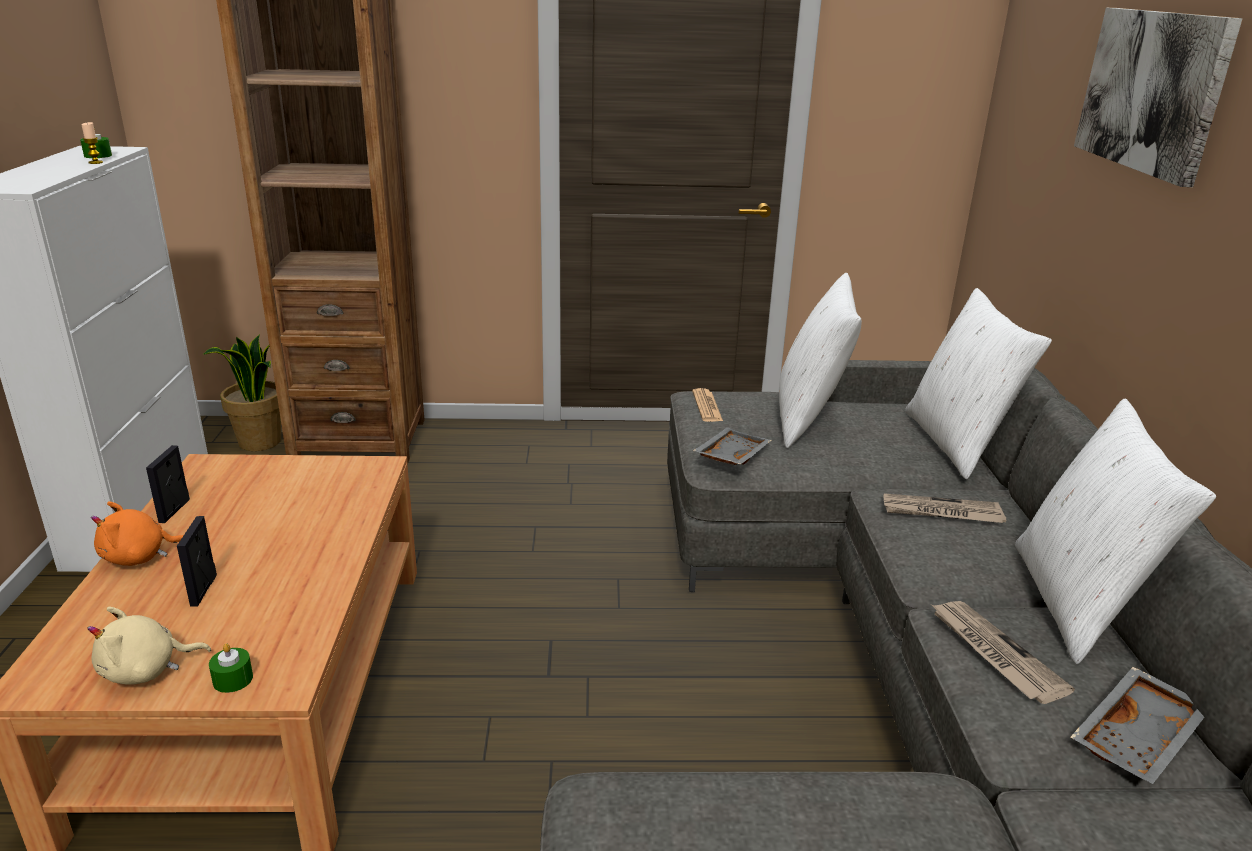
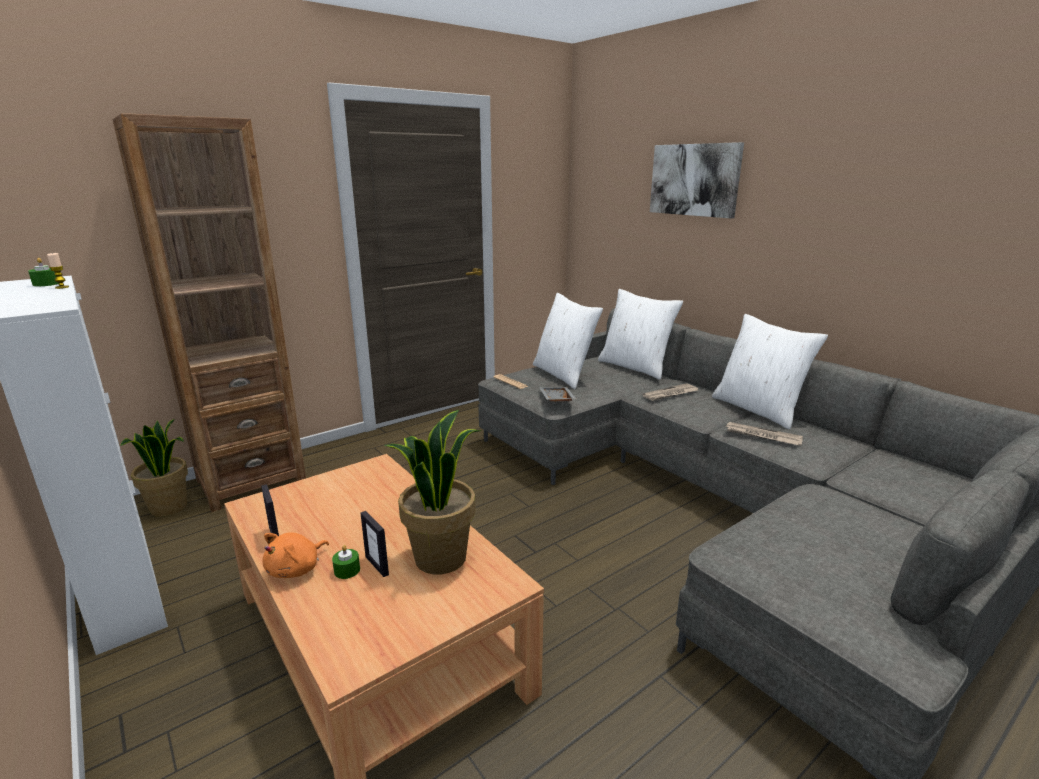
camera: 35 degrees left, 5 degrees down
(146, 670) = (415, 620): beige plush toy -> none
(233, 679) = (478, 596): green candle -> green candle (347, 570)
(268, 612) = (440, 557): none -> potted plant
(1139, 739) = (839, 444): grey tray -> none

